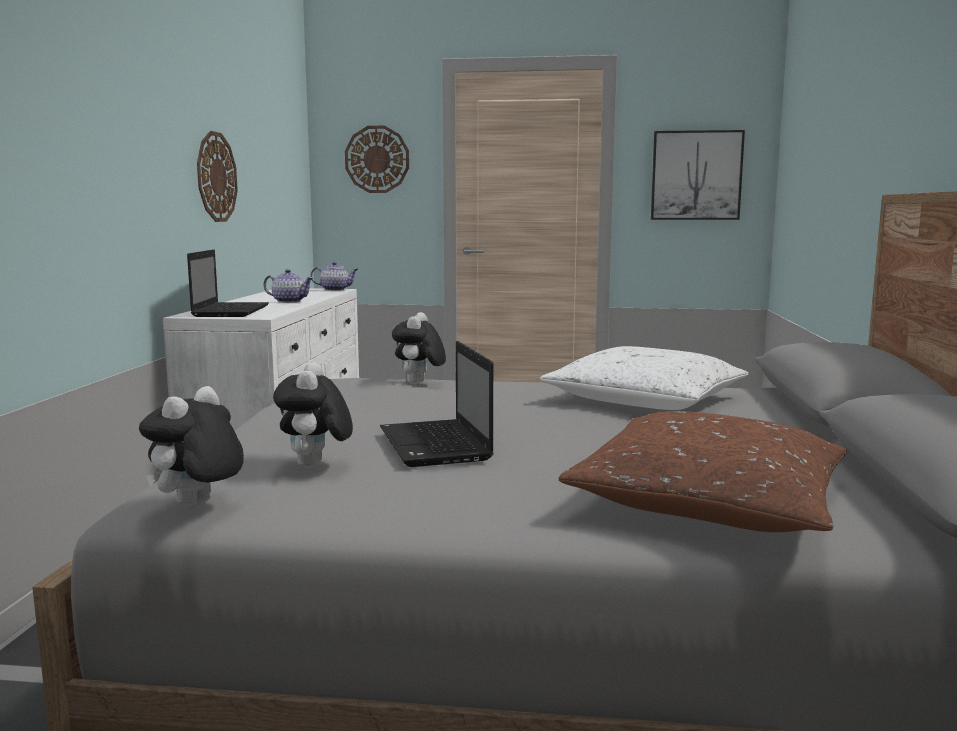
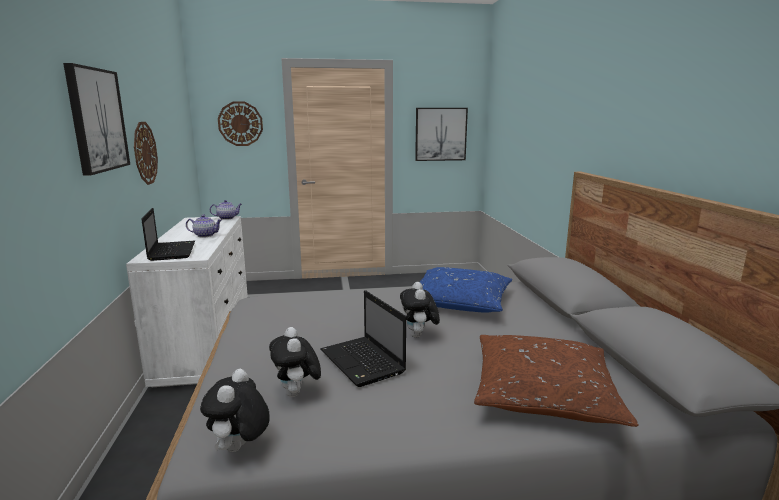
camera: 15 degrees left, 5 degrees up
(138, 110) = (97, 120): none -> picture
(419, 384) = (318, 300): plush toy -> plush toy (419, 336)
(645, 400) = (459, 302): white pillow -> blue pillow

